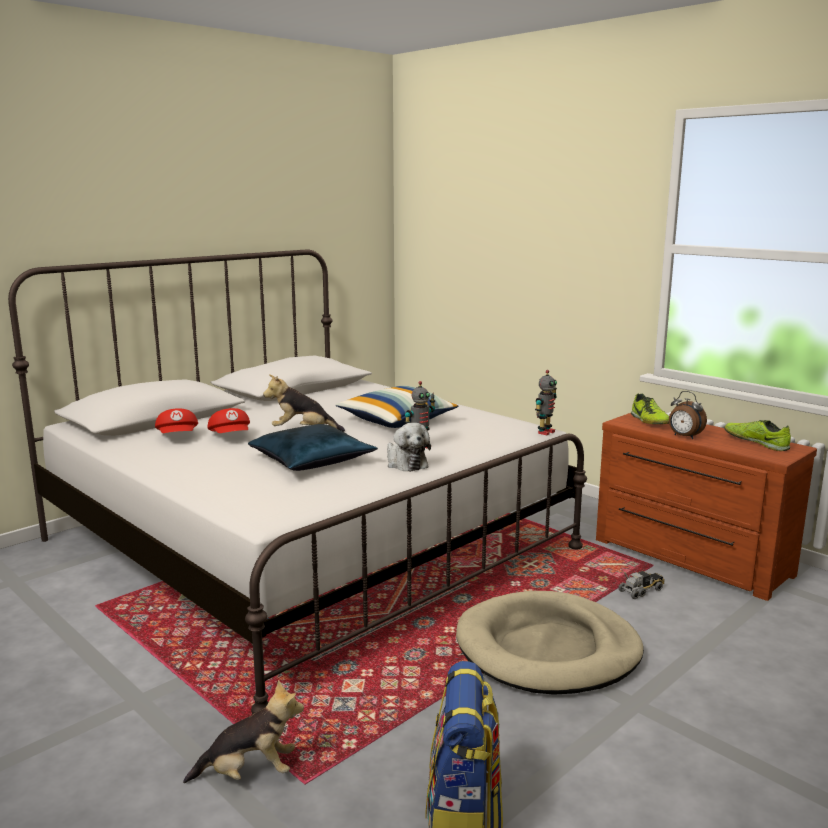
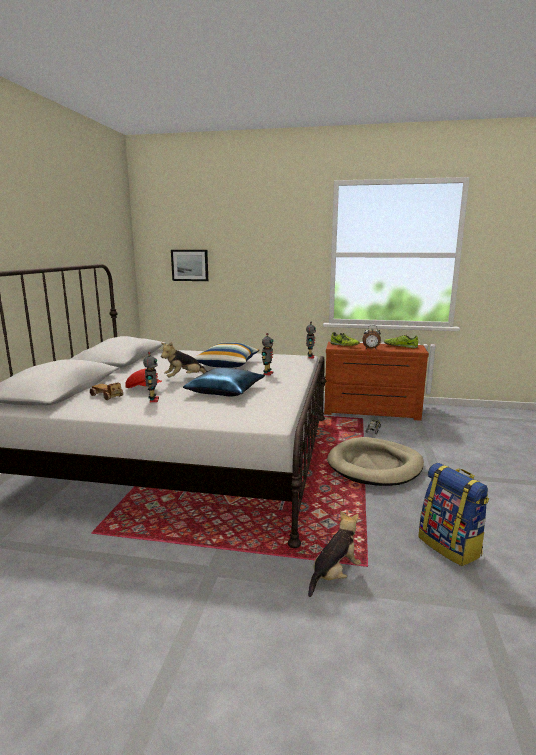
camera: 35 degrees left, 0 degrees up
(178, 437) = (107, 396): red cap -> toy car
(209, 454) = (153, 400): none -> toy robot
(405, 463) = (278, 382): plush toy -> none
(457, 254) = (190, 265): none -> picture

